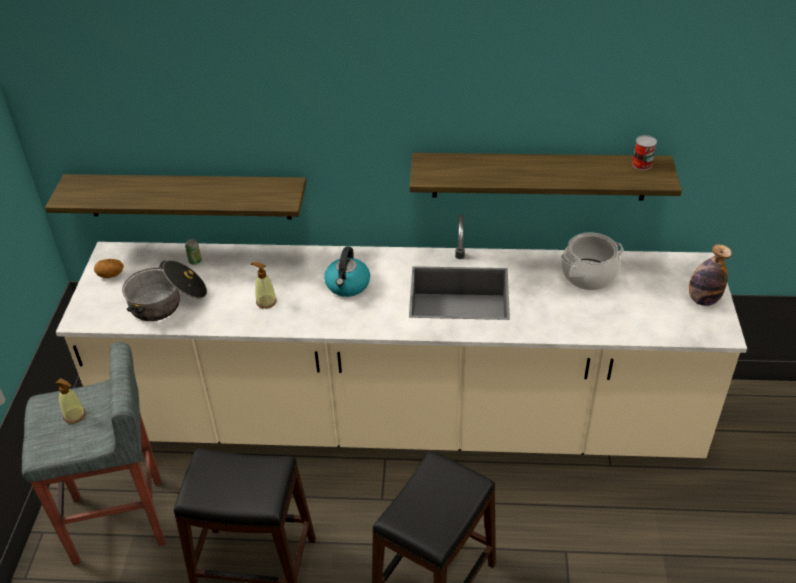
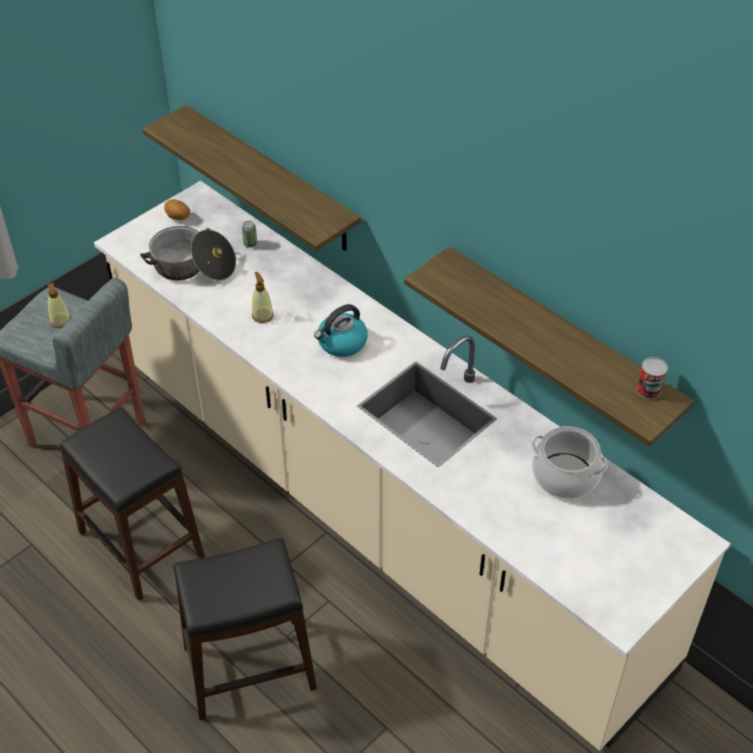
camera: 40 degrees right, 5 degrees up
(702, 300) = (646, 577): bottle -> none

